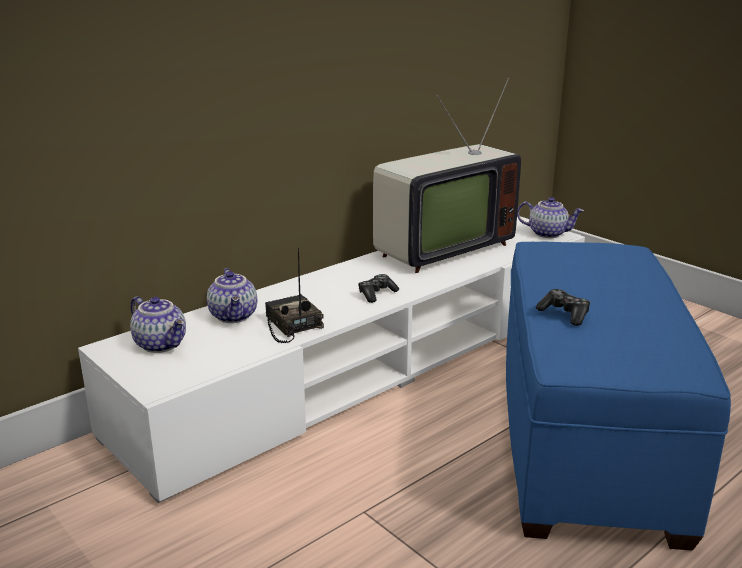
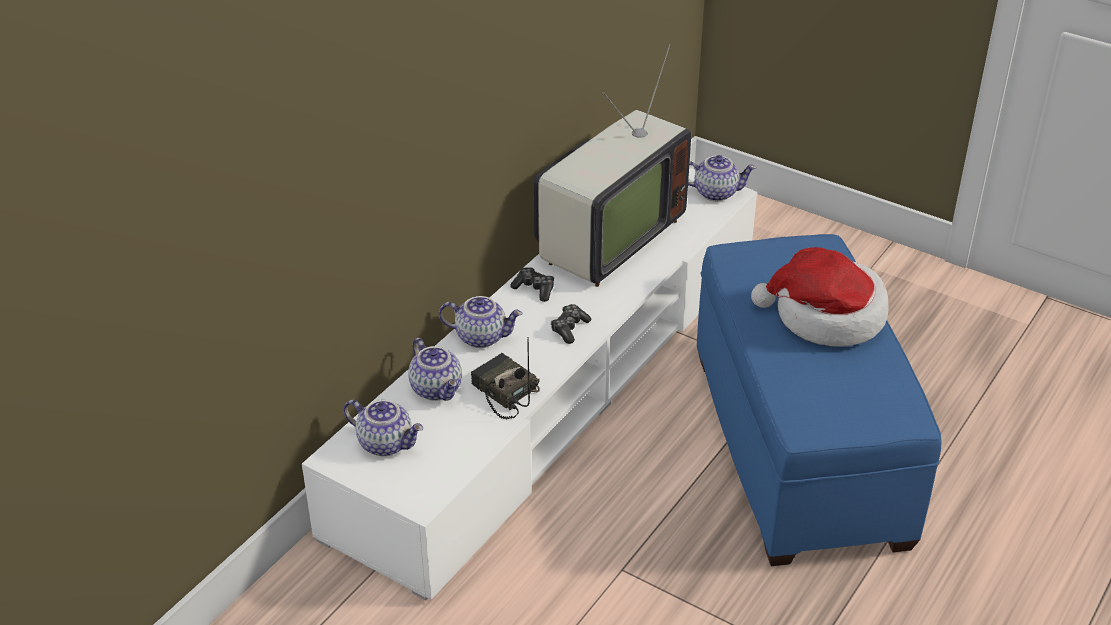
camera: 15 degrees left, 15 degrees up
(297, 290) = (482, 337): none -> teapot
(564, 314) = (787, 361): game controller -> game controller (534, 289)
(617, 289) = (826, 316): none -> hat

